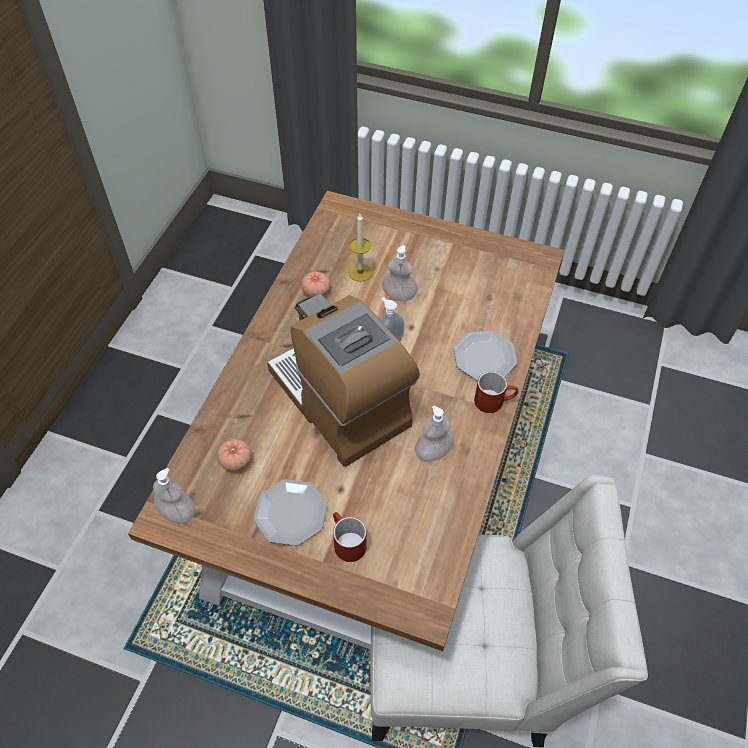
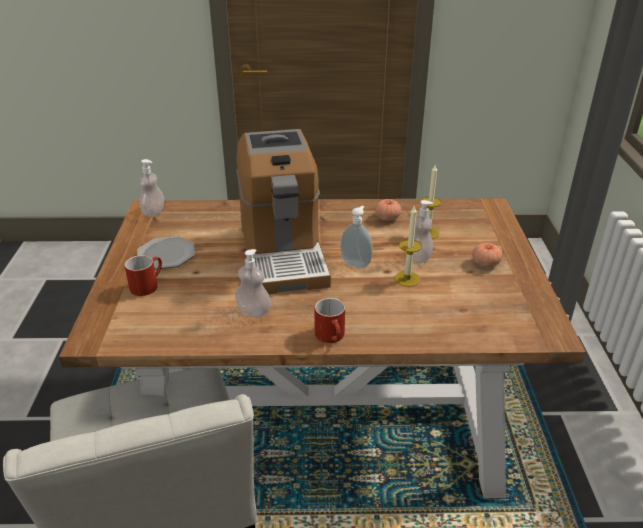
camera: 70 degrees right, 20 degrees down
(236, 461) = (204, 223): tomato -> tomato (485, 263)
(341, 400) = (282, 253): coffee machine -> coffee machine turned 135 degrees clockwise
(429, 316) = (407, 279): none -> candle
(484, 358) = (381, 321): plate -> none

